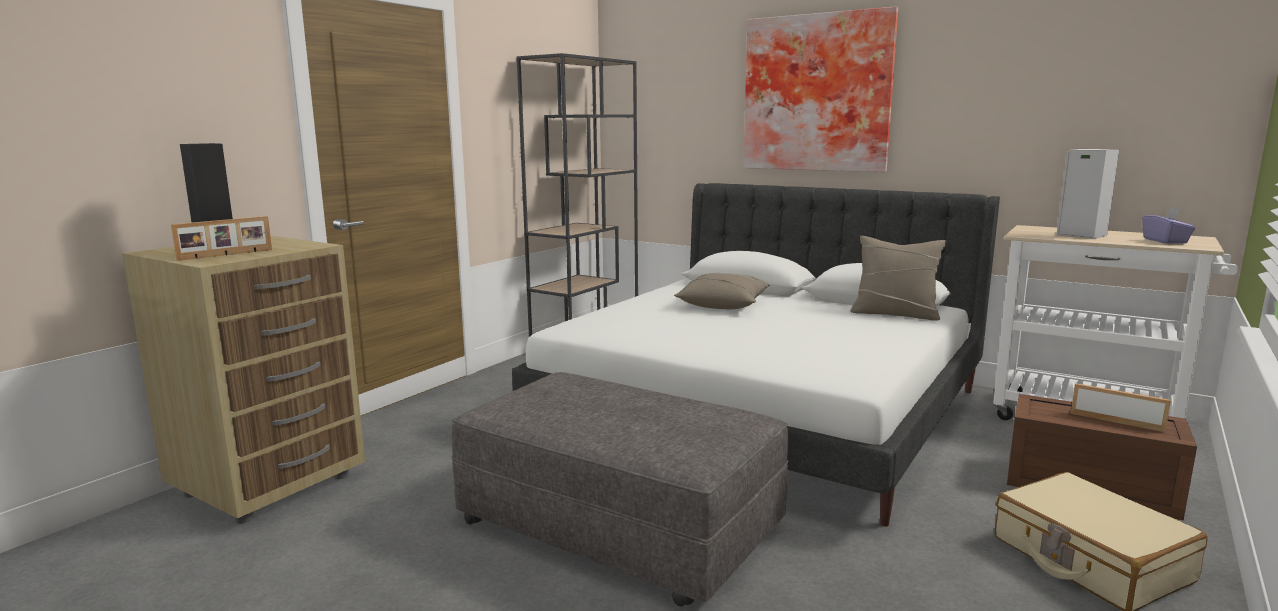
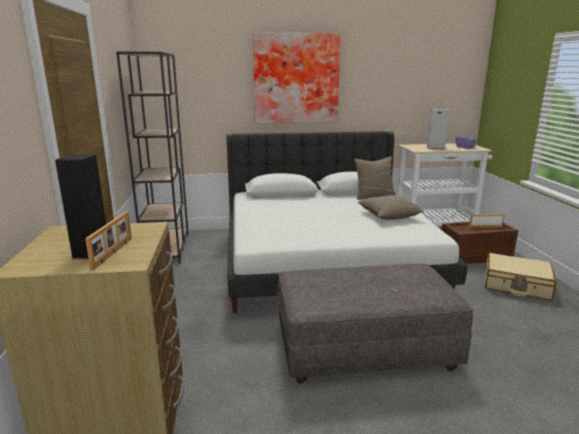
camera: 40 degrees left, 5 degrees up
(723, 305) = (297, 208): beige pillow -> beige pillow (388, 215)

